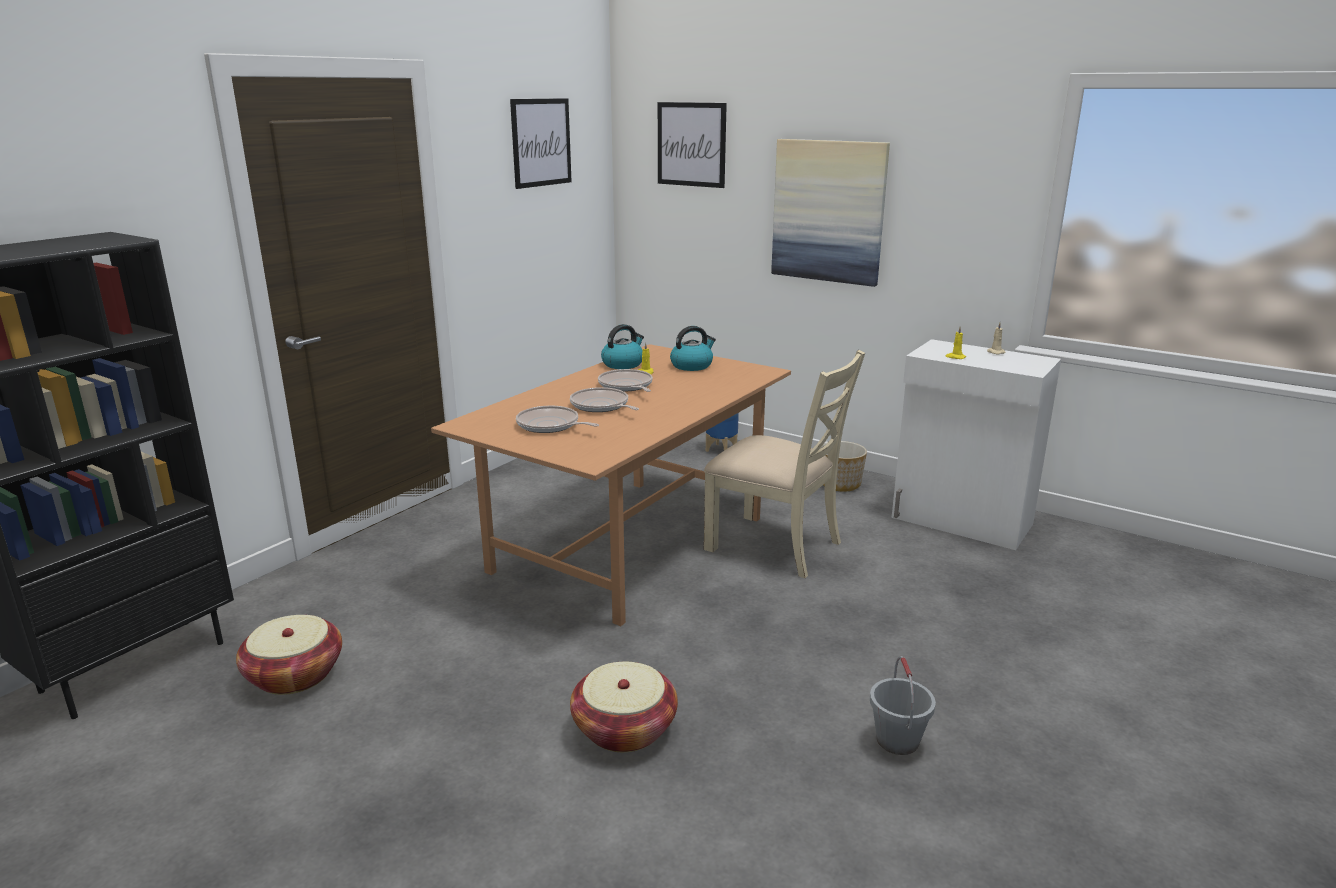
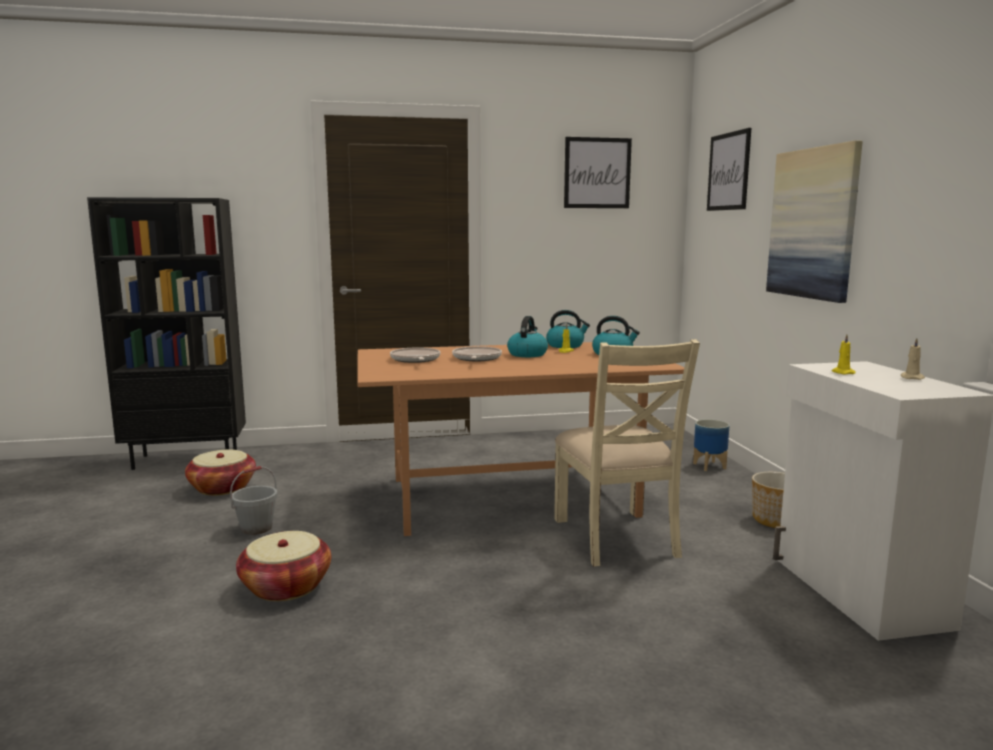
camera: 45 degrees right, 10 degrees down
(626, 386) = (527, 354): frying pan -> kettle
(898, 741) = (420, 700): grey bucket -> grey bucket (256, 528)

